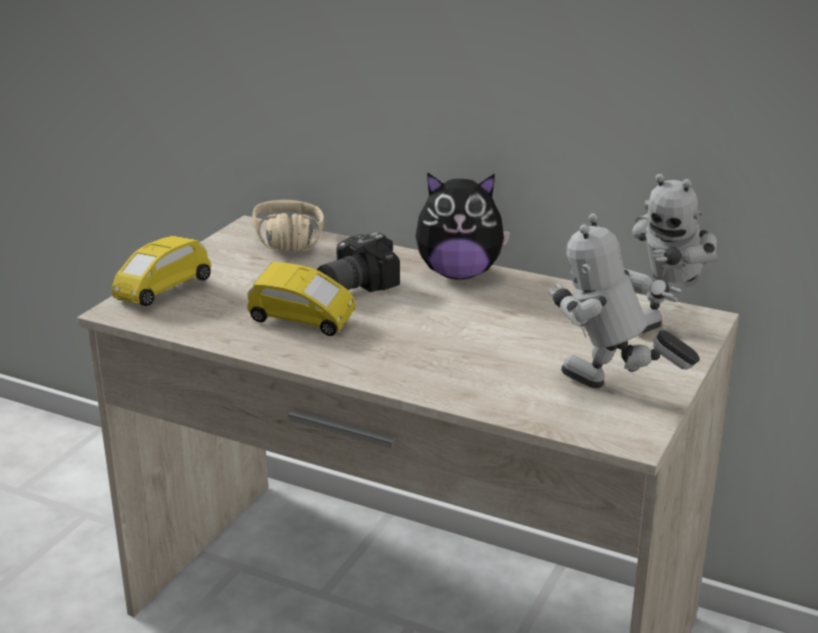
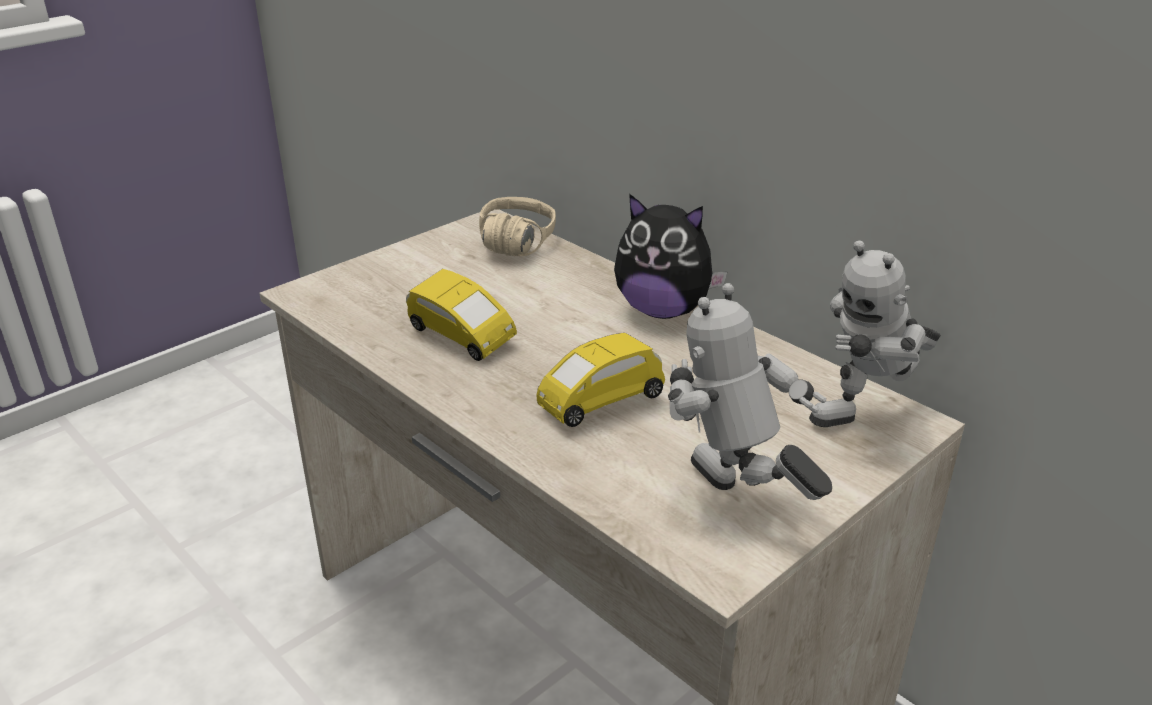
camera: 20 degrees right, 5 degrees up
(162, 291) = (355, 278): yellow toy car -> yellow toy car (599, 403)
(351, 285) = (540, 304): camera -> none

